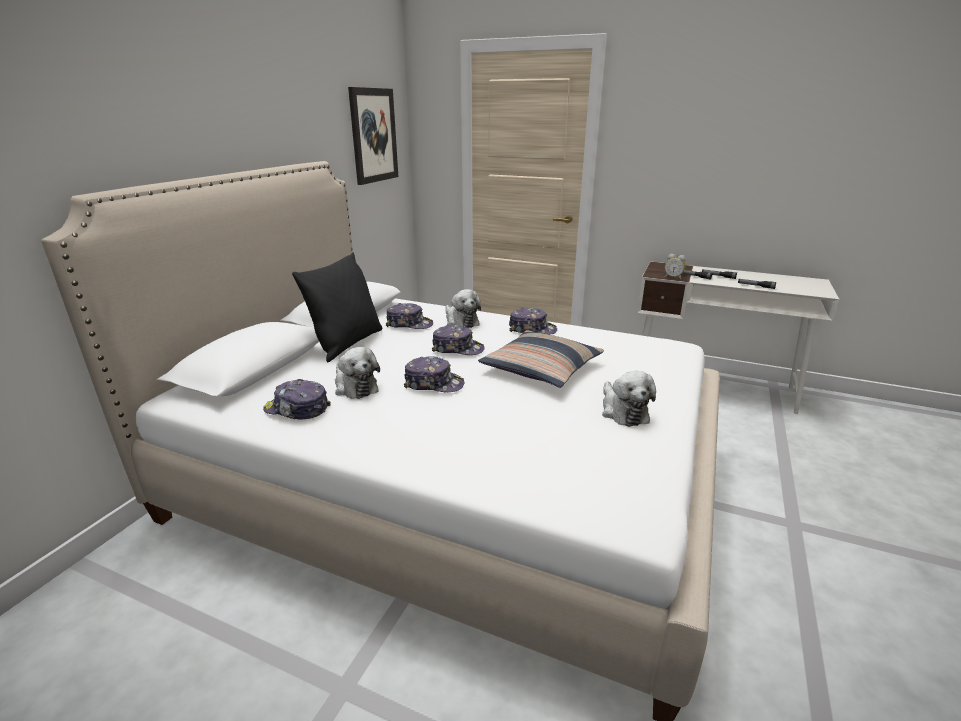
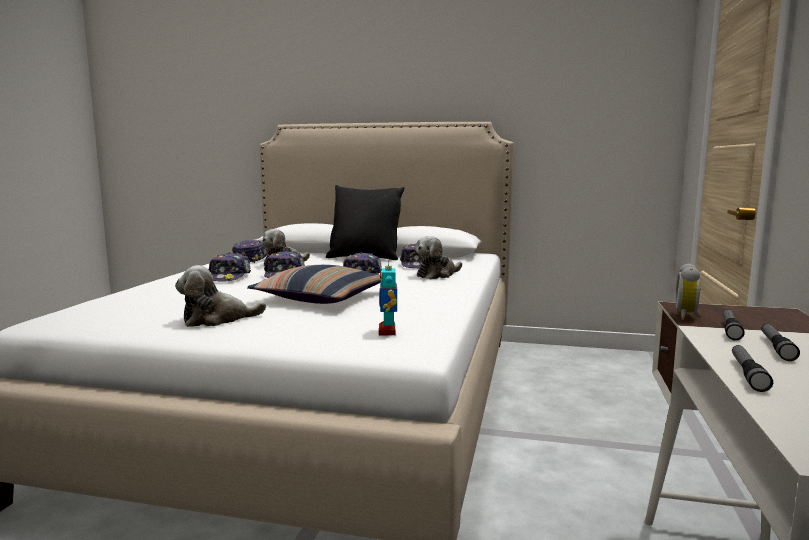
camera: 80 degrees right, 15 degrees down
(373, 135) = (601, 103): picture -> none
(532, 329) = (430, 293): cap -> cap (229, 277)
(645, 350) = (388, 331): none -> toy robot

